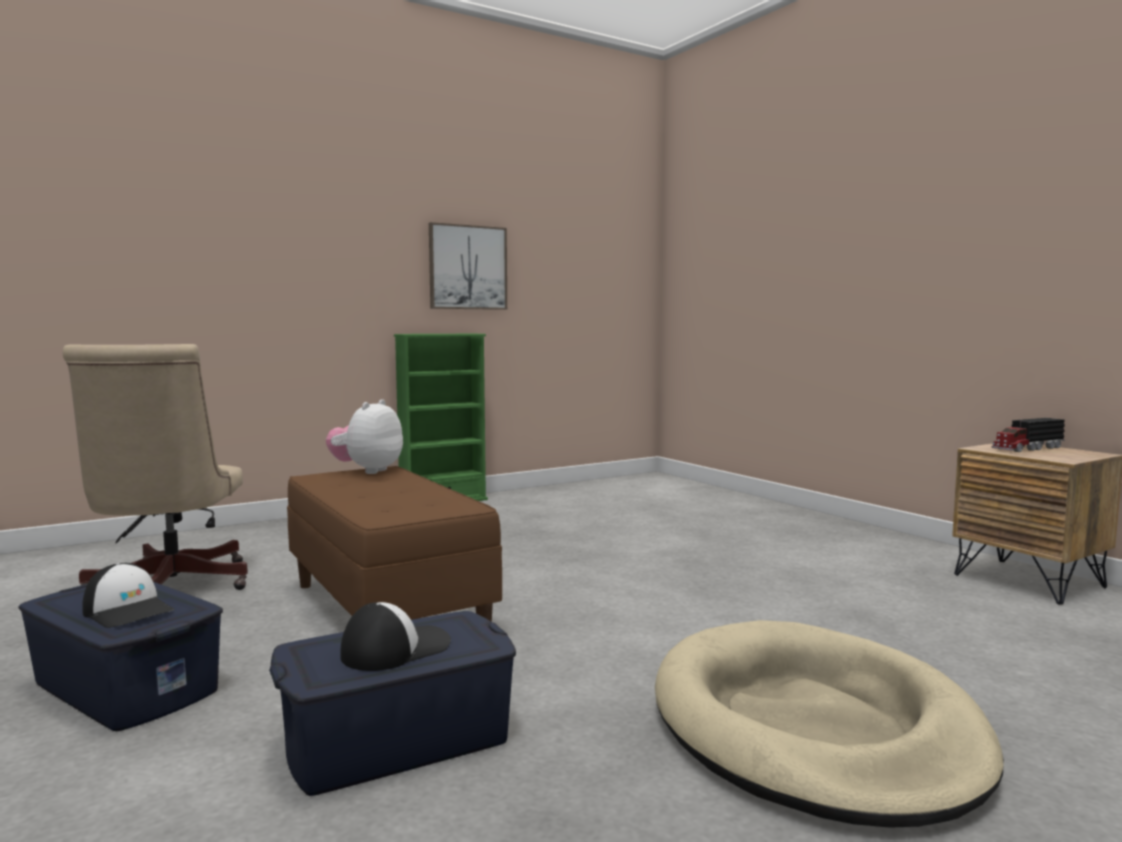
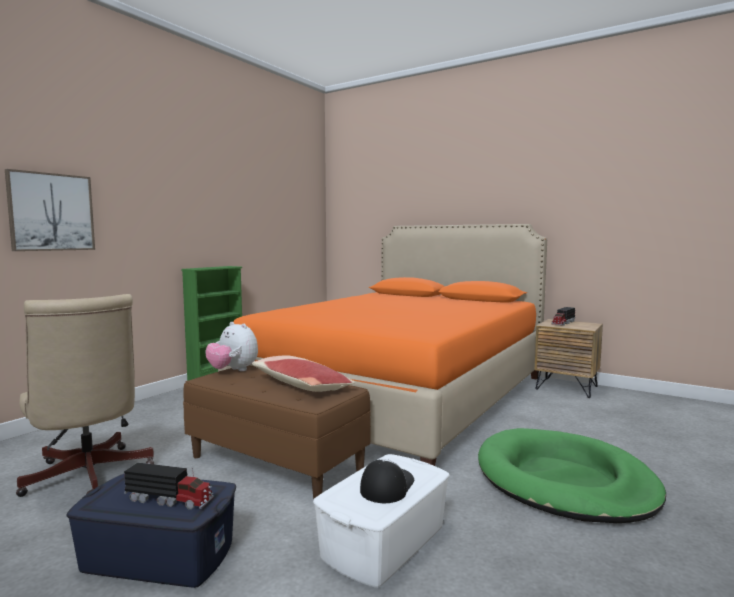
camera: 25 degrees left, 0 degrees up
(129, 611) = (170, 499): cap -> toy truck
(367, 471) = (233, 370): plush toy -> plush toy turned 45 degrees counterclockwise
(396, 740) = (383, 541): blue storage box -> white storage box
(414, 495) = (300, 385): none -> pillow
(467, 267) = (224, 222): picture -> picture (51, 212)
(683, 552) = (400, 395): none -> orange bed
(813, 727) = (564, 481): beige dog bed -> green dog bed

